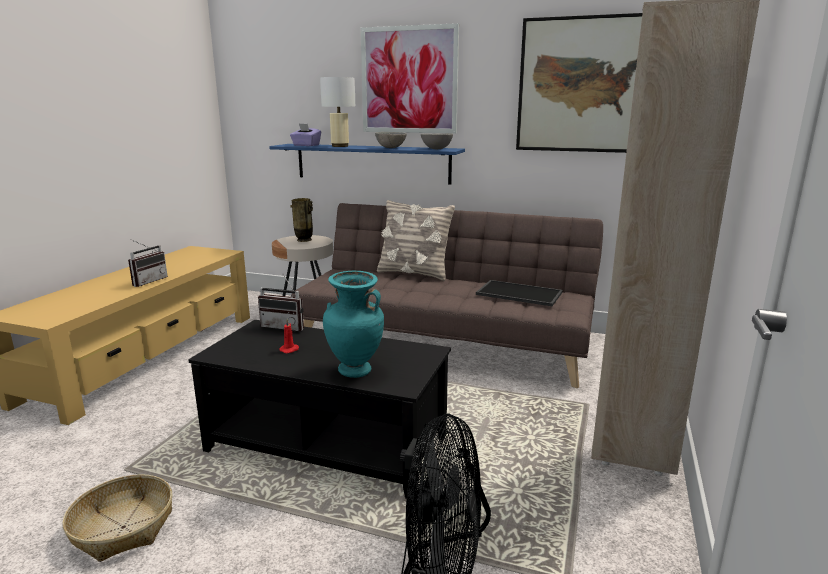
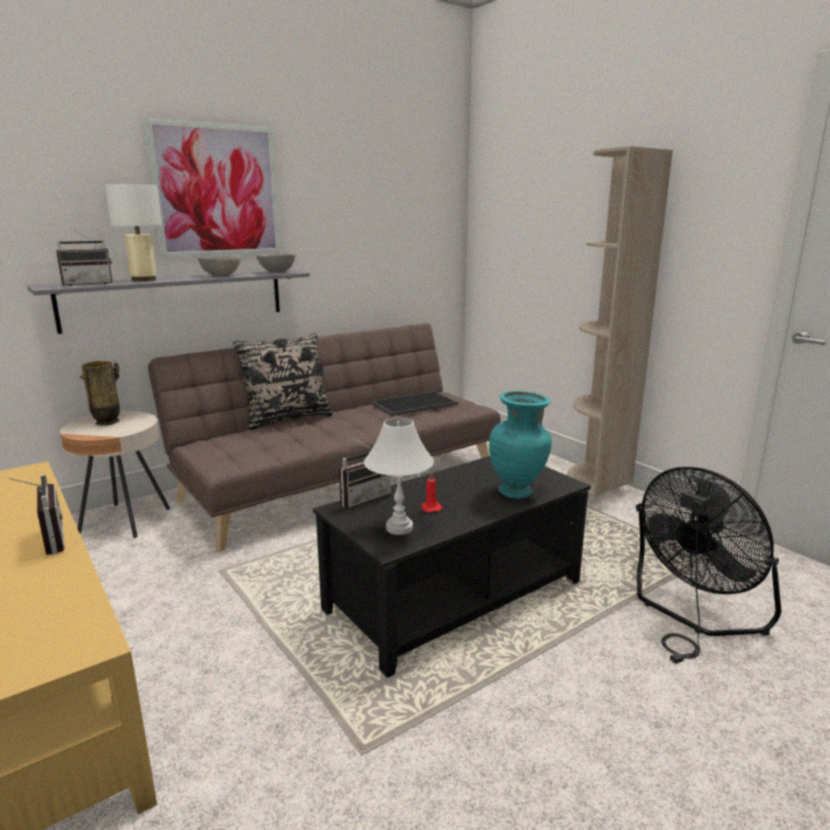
camera: 55 degrees left, 0 degrees up
(123, 527) = (488, 772): basket -> none
(245, 349) = (398, 528): none -> white table lamp
(306, 145) = (88, 284): purple tissue box -> radio
(372, 163) = (176, 299): blue shelf -> grey shelf
(414, 274) = (287, 420): beige pillow -> black pillow
(584, 85) = (392, 200): picture -> none

